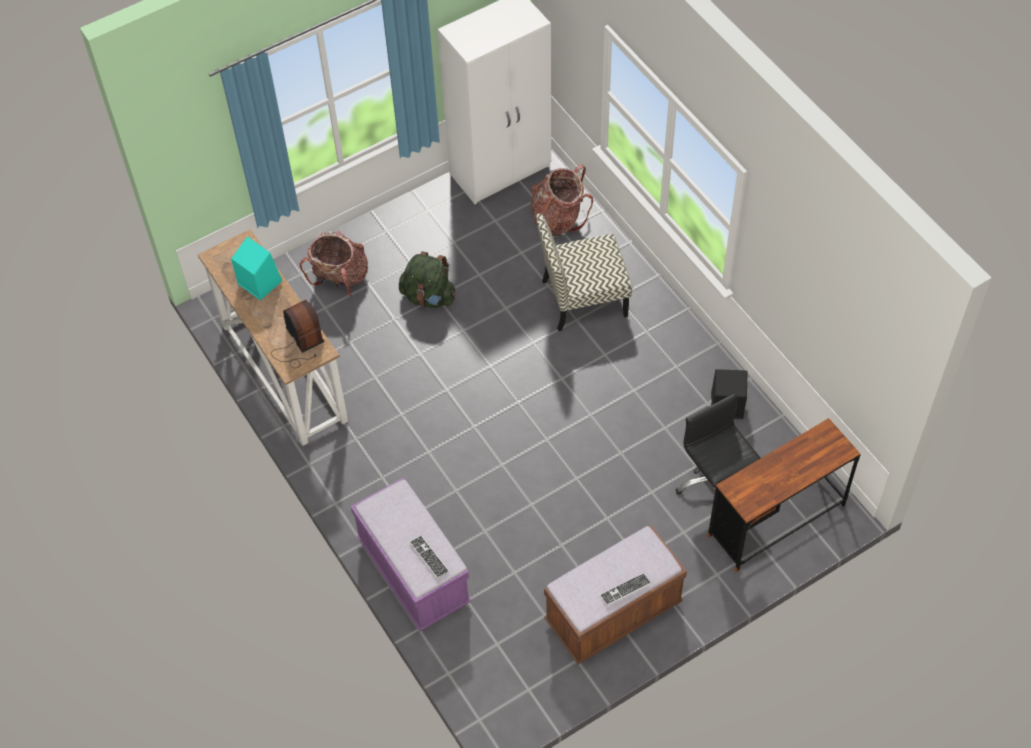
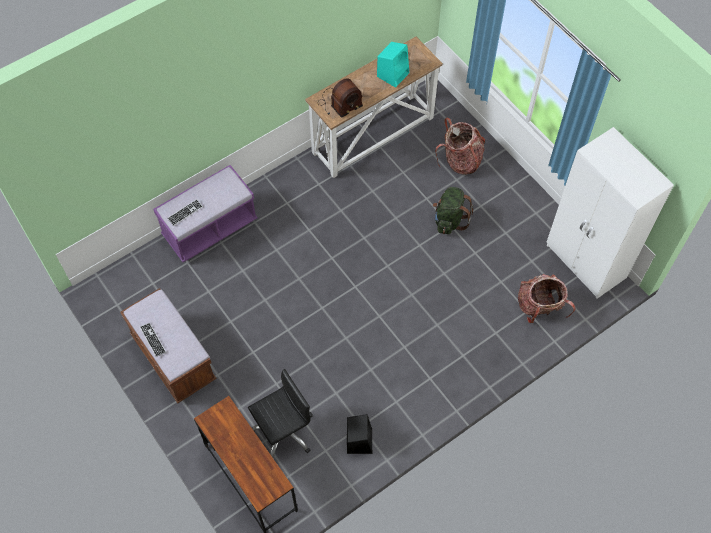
camera: 85 degrees right, 5 degrees up
(582, 299) = (458, 328): chair -> none

